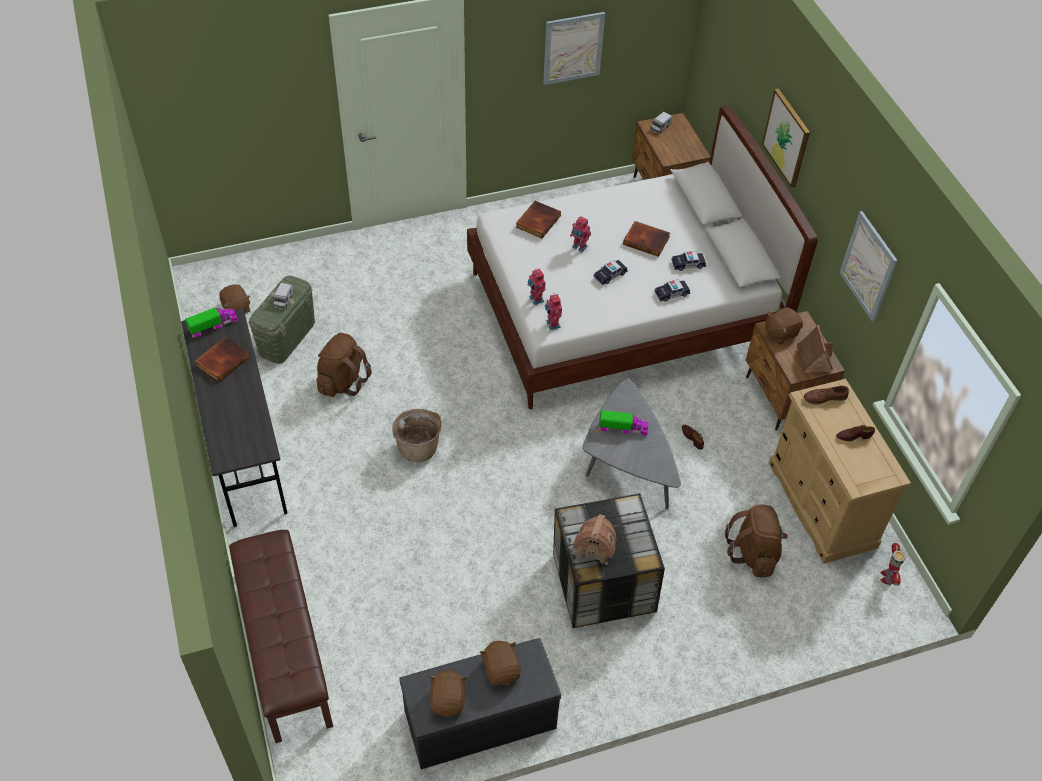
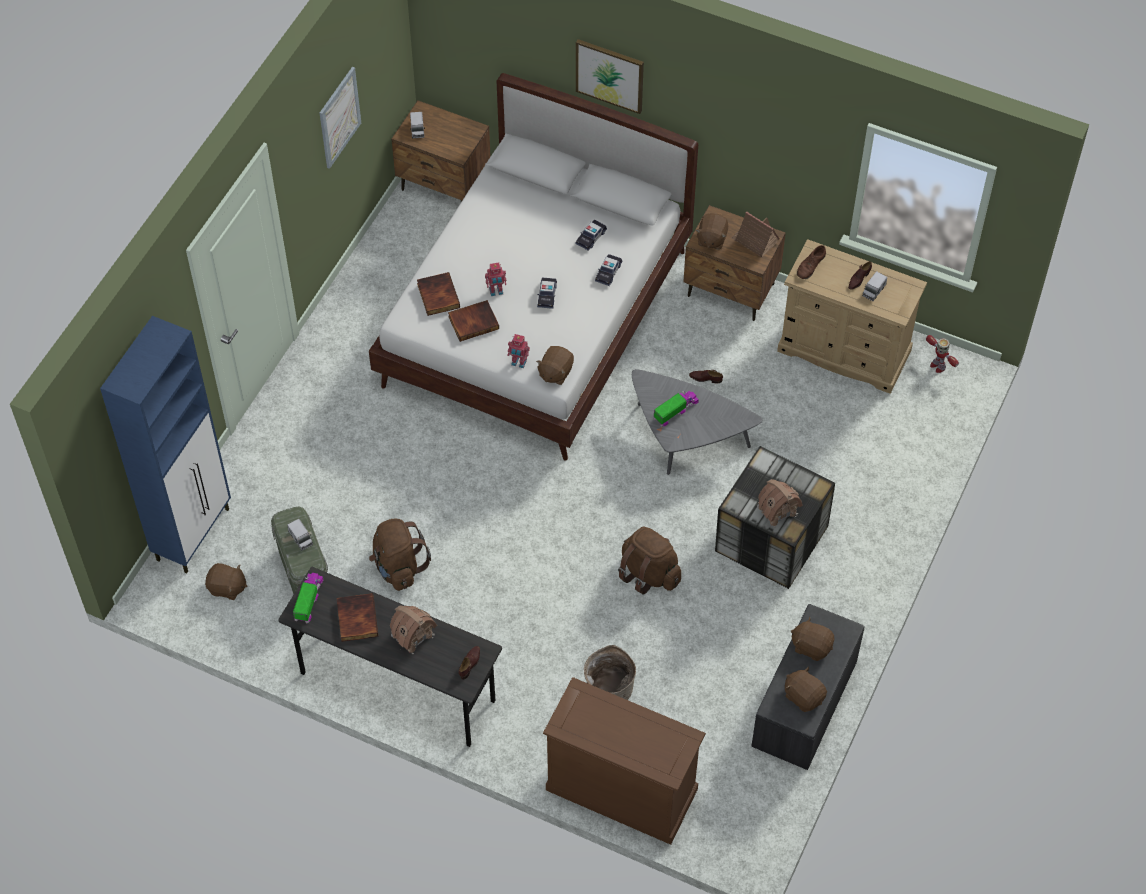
camera: 45 degrees left, 5 degrees up
(238, 400) = (412, 635): none -> toy house
(246, 450) = (470, 663): none -> brown shoe
(261, 264) = (194, 533): none -> blue cabinet
(284, 649) = (621, 789): brown bench -> brown dresser
(418, 447) = (523, 563): basket -> basket (609, 688)
(552, 324) = (555, 372): toy robot -> brown plush toy
(647, 240) = (538, 242): book -> book (473, 322)
(753, 553) = (840, 426): brown backpack -> brown backpack (649, 573)
(856, 453) = (873, 291): none -> toy truck
(868, 266) = (776, 140): picture -> none

